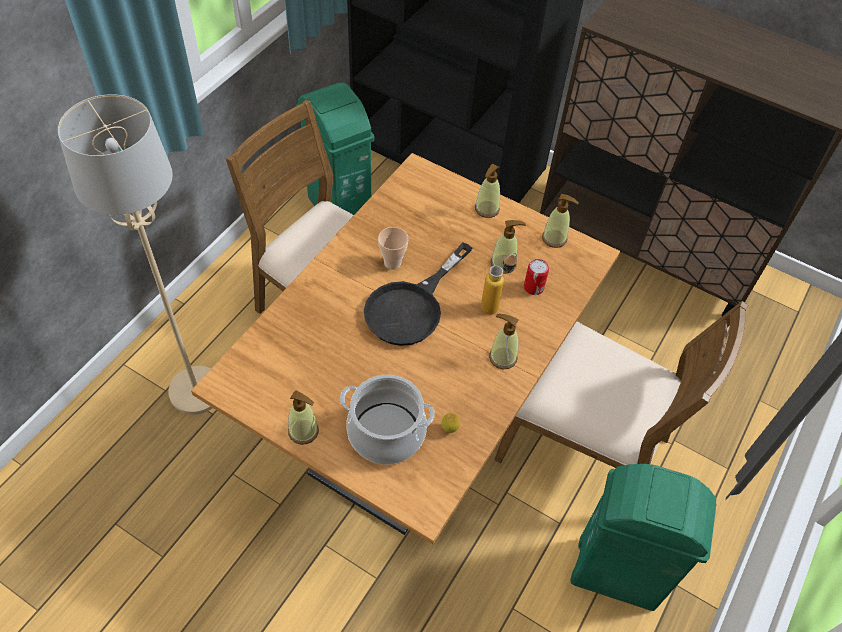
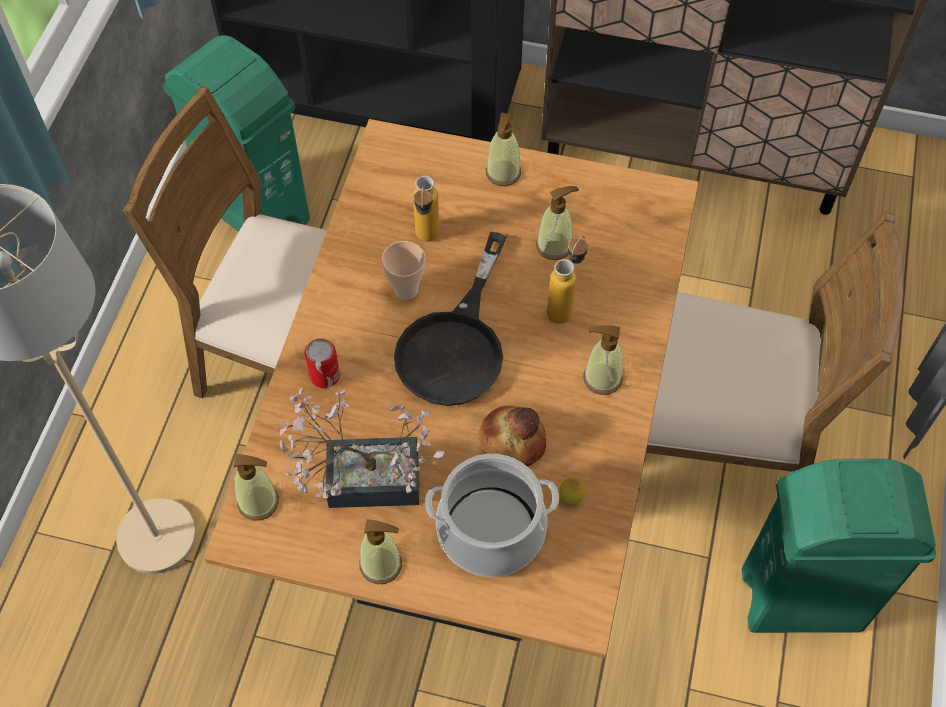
camera: 15 degrees left, 5 degrees up
(313, 372) = (361, 478): none -> potted plant
(418, 237) = (426, 241): none -> bottle
(424, 380) = (511, 441): none -> bread
(533, 287) = (606, 267): can -> can (324, 376)
(554, 238) = (608, 189): soap dispenser -> soap dispenser (258, 502)

